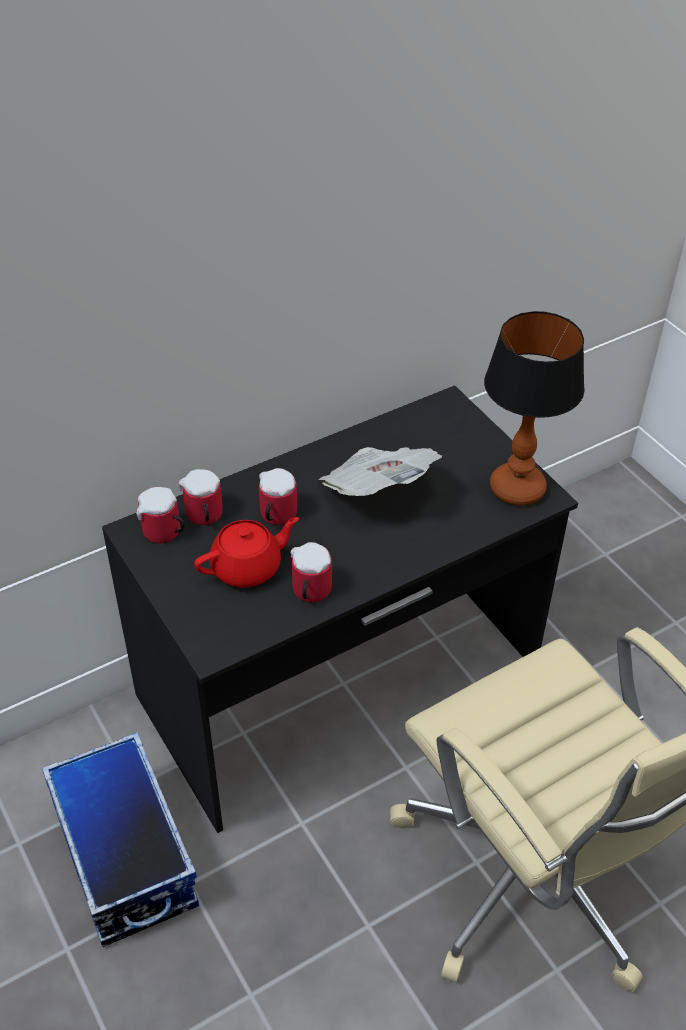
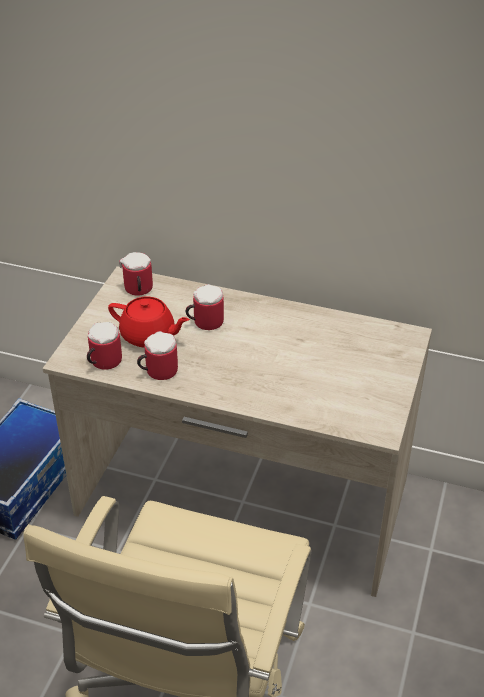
camera: 50 degrees right, 5 degrees down
(203, 517) = (168, 296): mug -> mug (102, 362)
(341, 682) = (242, 500): black desk -> beige desk
(378, 491) = (281, 350): newspaper -> none
(517, 487) = (371, 411): table lamp -> none

